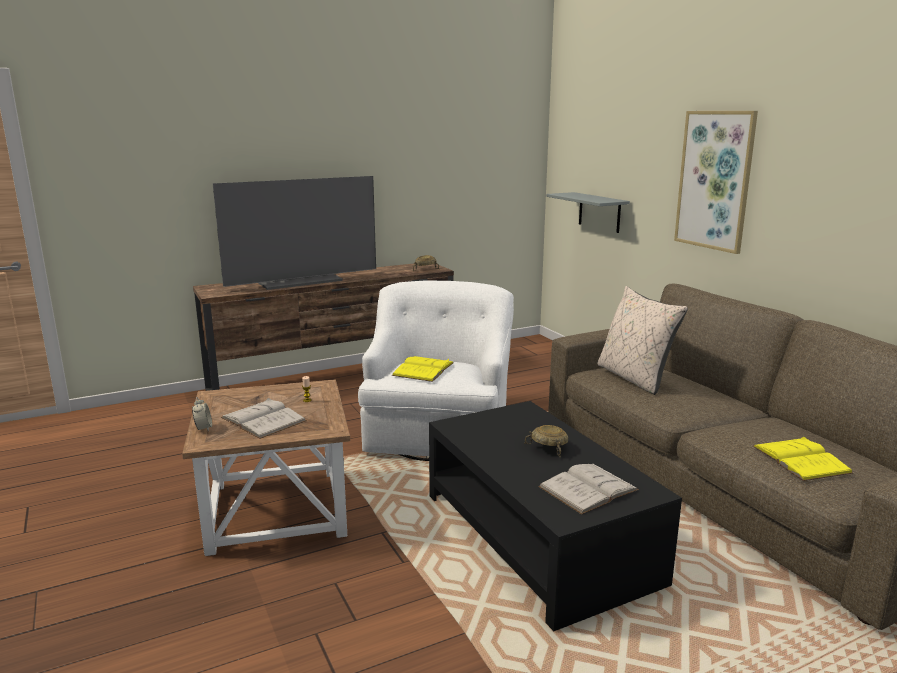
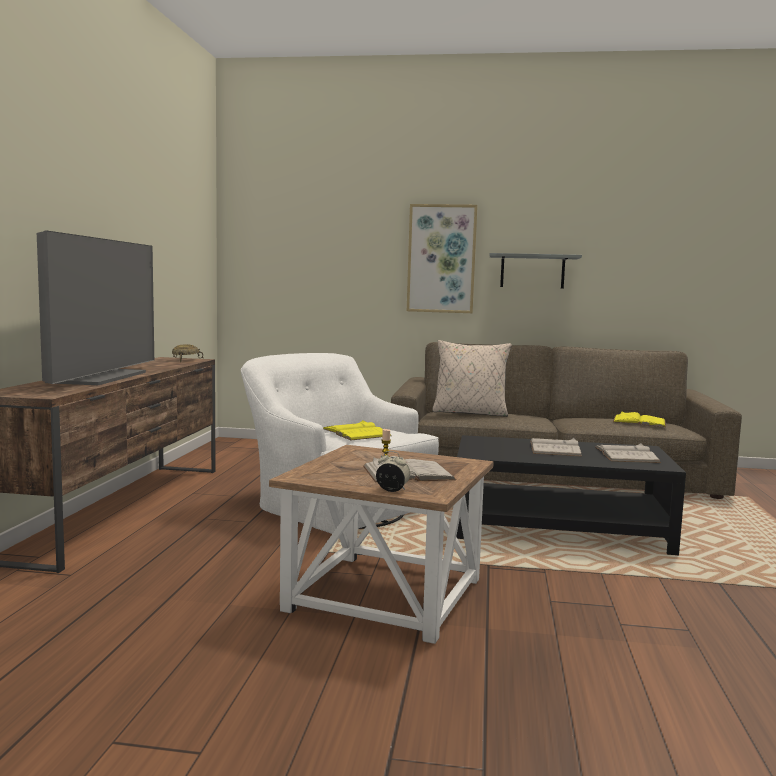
camera: 55 degrees left, 10 degrees down
(549, 448) = (554, 448): beige bowl -> white book
(599, 212) = (305, 297): grey shelf -> grey shelf (532, 271)

